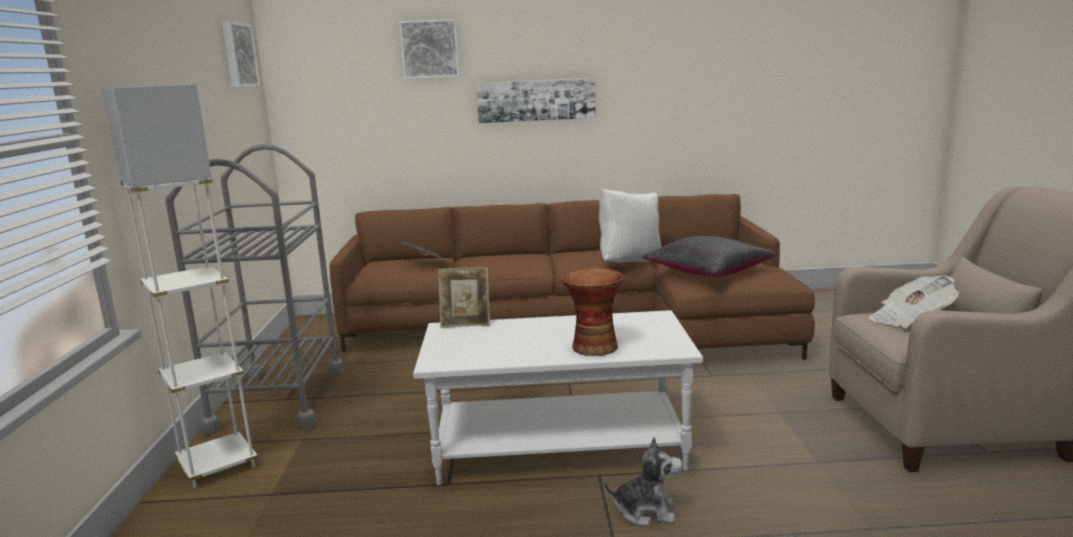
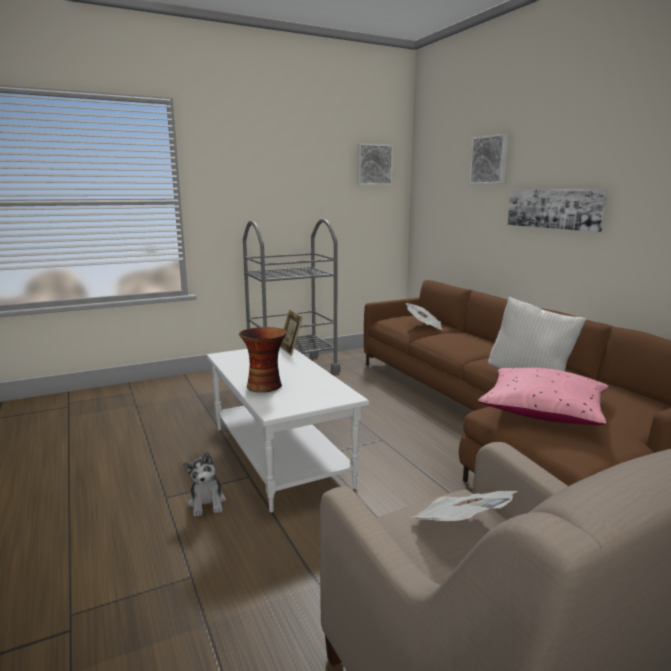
camera: 65 degrees right, 0 degrees up
(217, 465) = (219, 377): white floor lamp -> none
(708, 272) = (543, 411): black pillow -> pink pillow

